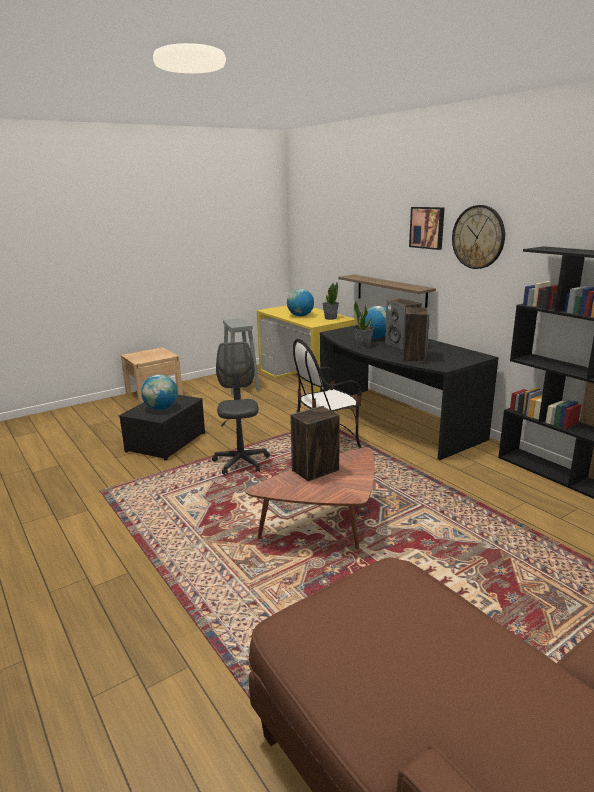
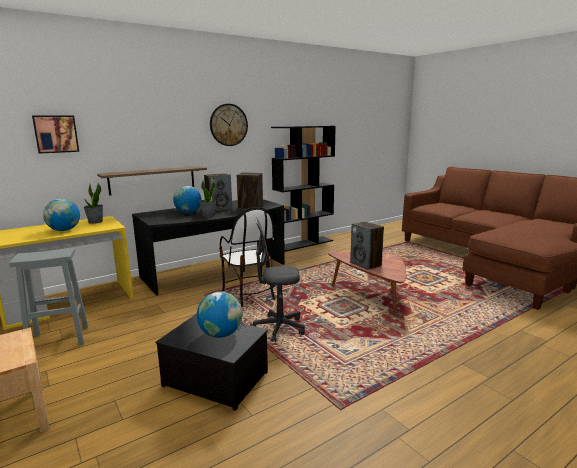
camera: 90 degrees left, 5 degrees down
(427, 227) = (184, 121): picture -> picture (56, 134)

